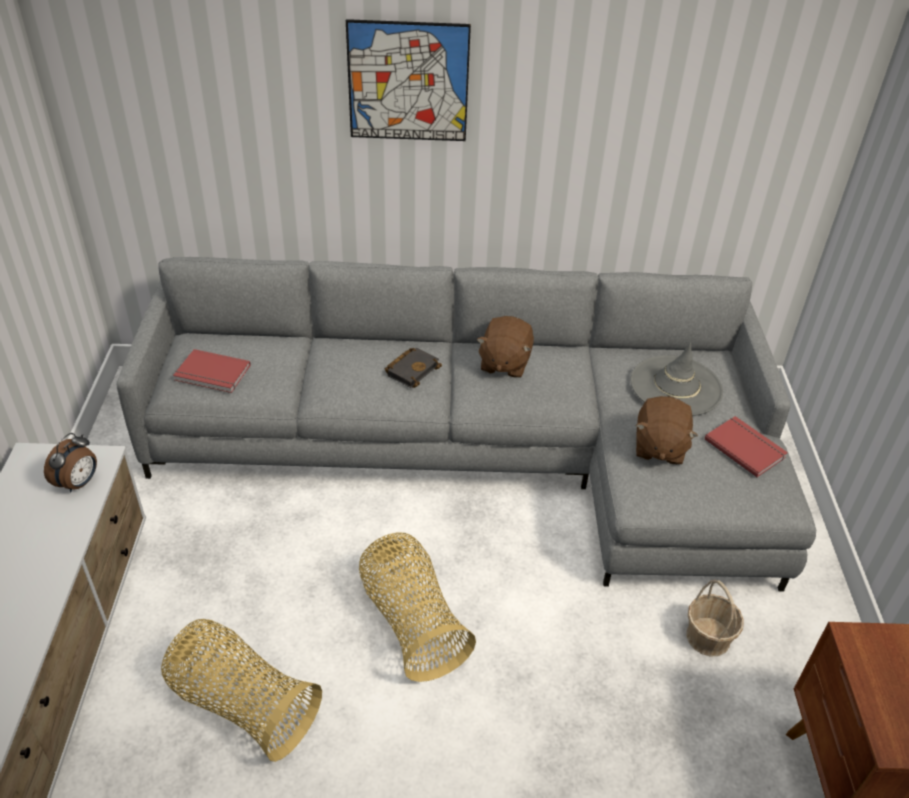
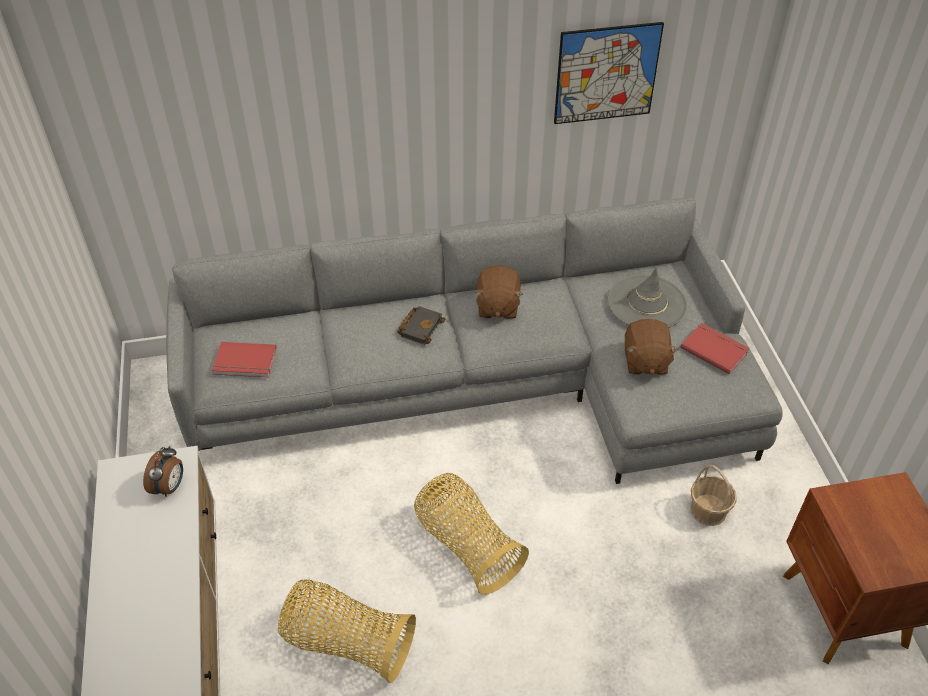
camera: 10 degrees left, 5 degrees up
(408, 82) = (384, 80): picture -> picture (606, 73)

